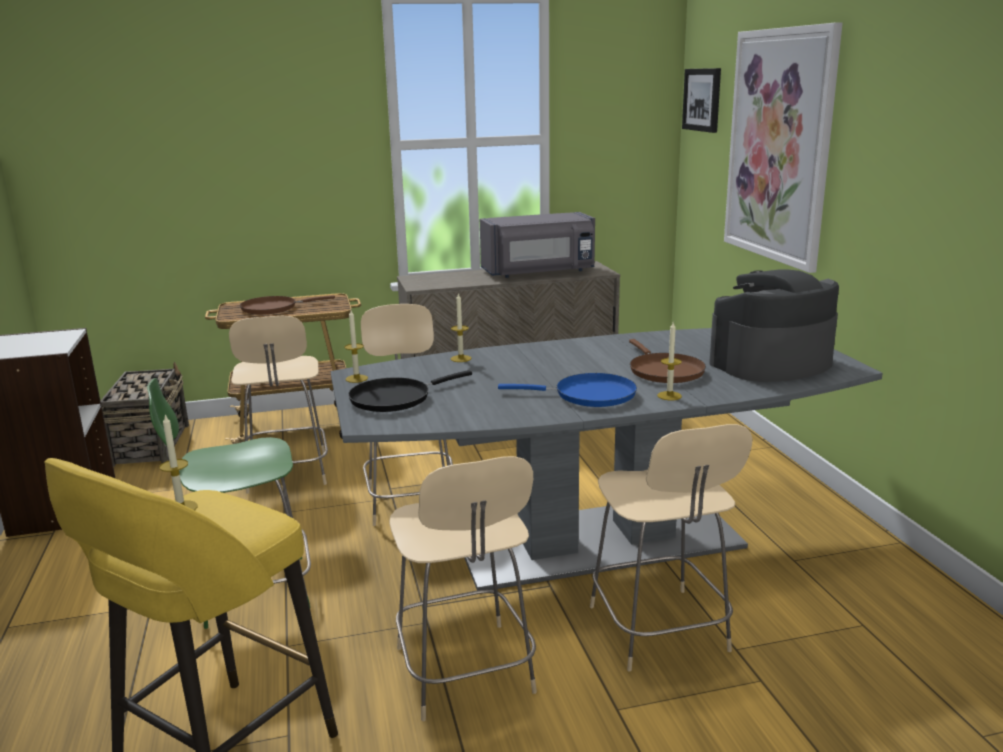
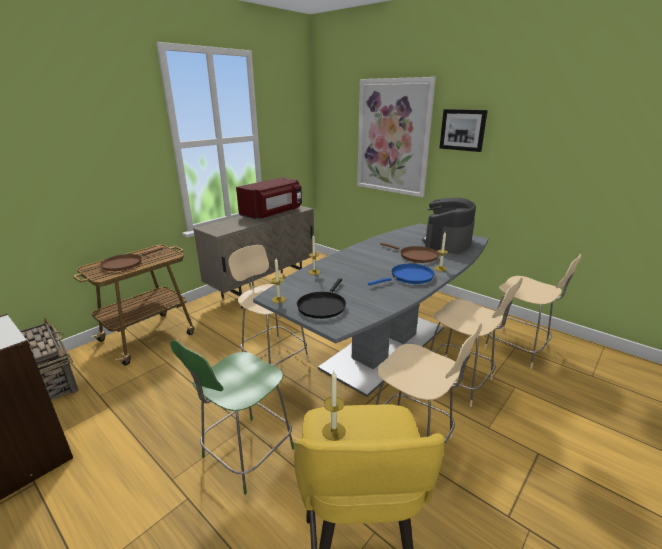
camera: 35 degrees left, 5 degrees up
(287, 474) = (179, 369): beige chair -> beige chair (518, 349)
(539, 272) = (273, 213): grey microwave -> red microwave
(702, 99) = (330, 114): picture -> picture (463, 130)

